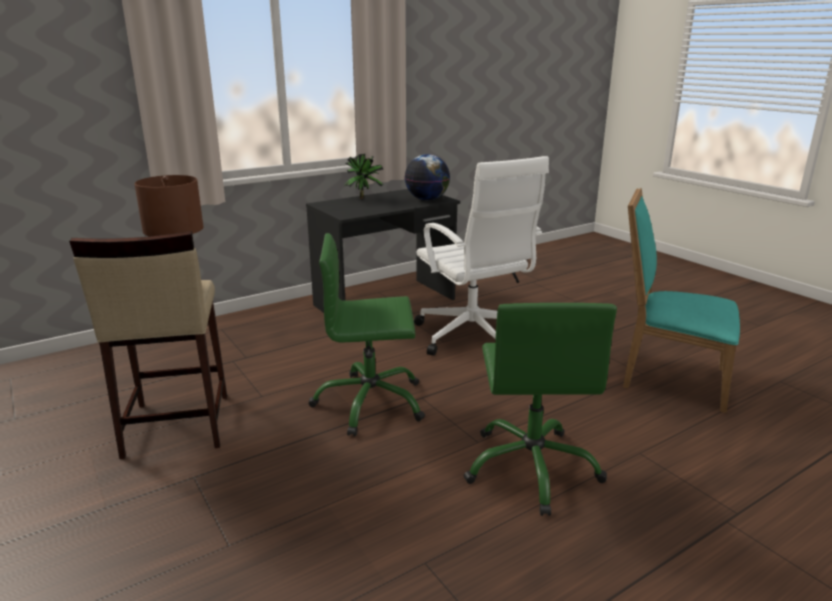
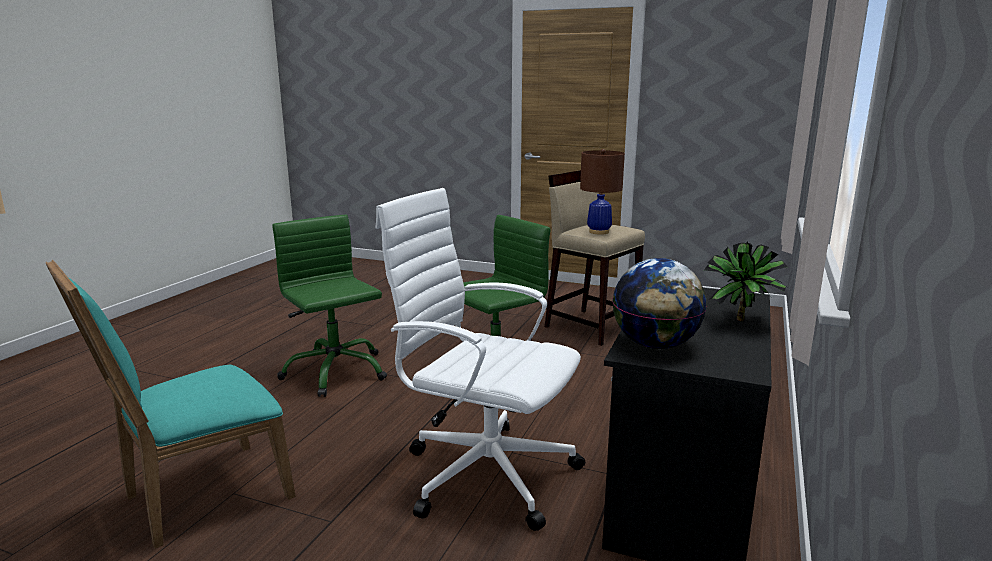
camera: 145 degrees right, 5 degrees down
(667, 378) = (198, 497): turquoise chair -> turquoise chair turned 150 degrees clockwise

